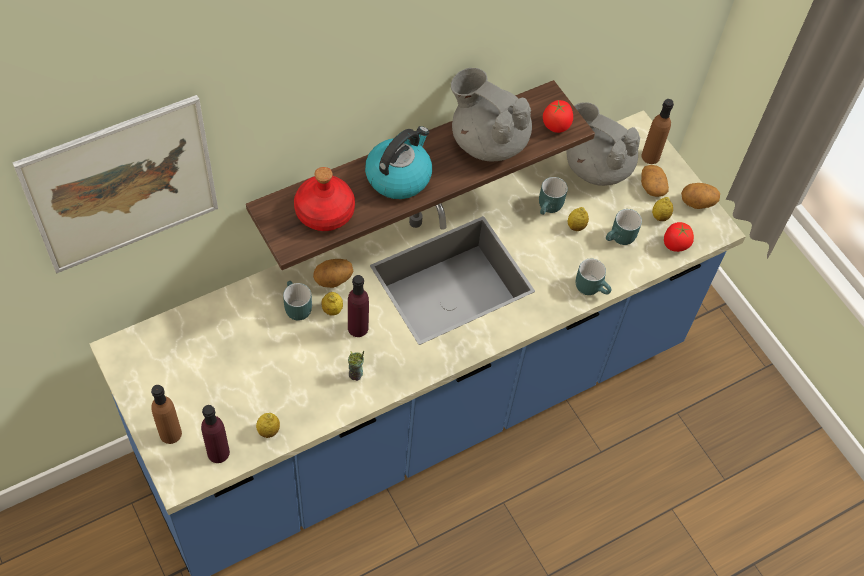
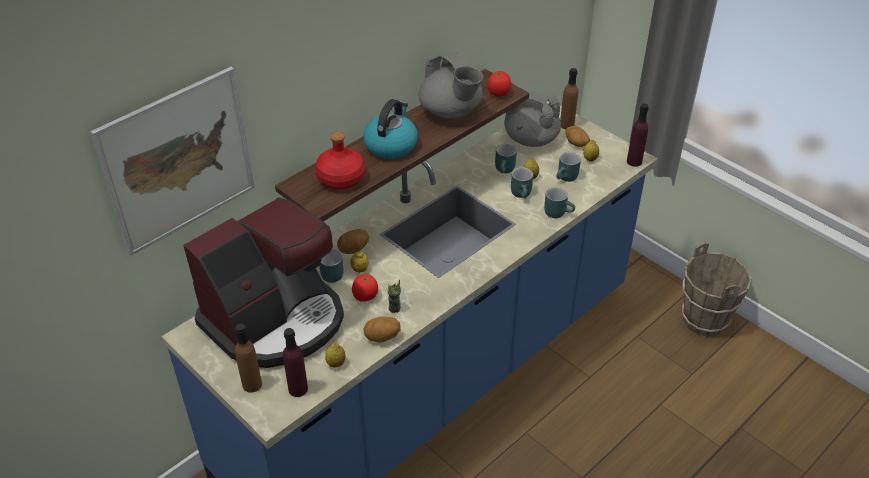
camera: 10 degrees left, 15 degrees down
(218, 355) = (276, 320): none -> coffee machine
(358, 328) = (385, 277): purple bottle -> purple bottle (634, 161)
(488, 141) = (451, 111): grey teapot -> grey teapot turned 150 degrees counterclockwise
(558, 249) = (523, 194): none -> turquoise mug
(675, 245) = (609, 174): tomato -> tomato (365, 296)
(697, 203) = (613, 146): potato -> potato (382, 338)
(767, 412) = (705, 320): none -> brown bucket

